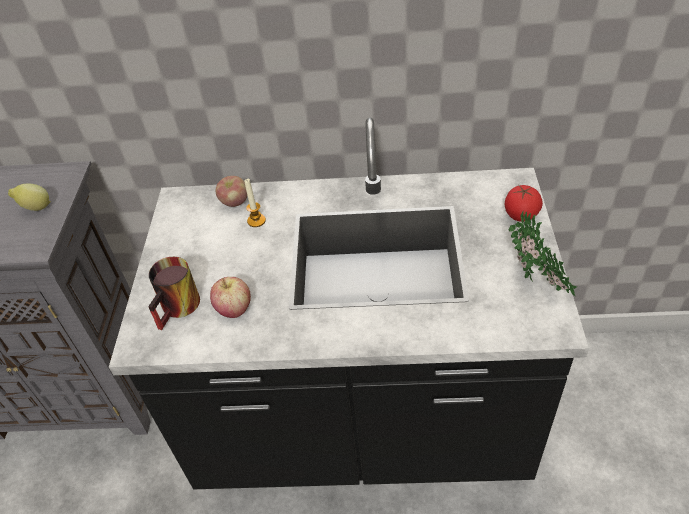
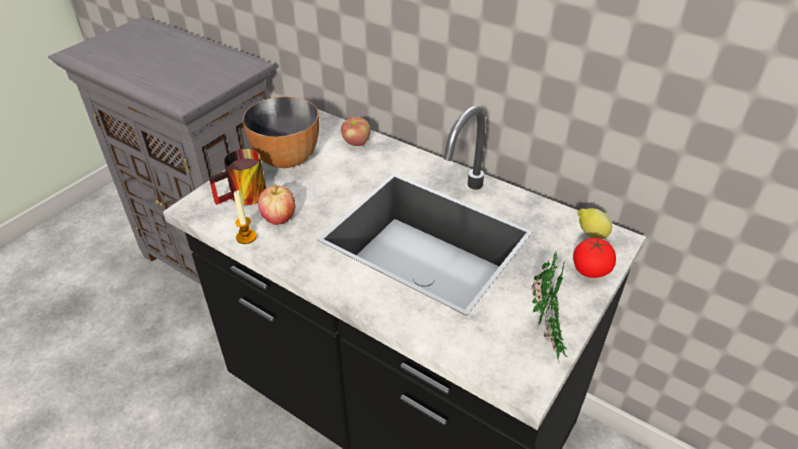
camera: 30 degrees right, 5 degrees down
(36, 208) = (207, 78): lemon -> lemon (590, 235)
(183, 250) = (286, 159): none -> bowl
(256, 221) = (358, 163): candle -> candle (246, 237)

